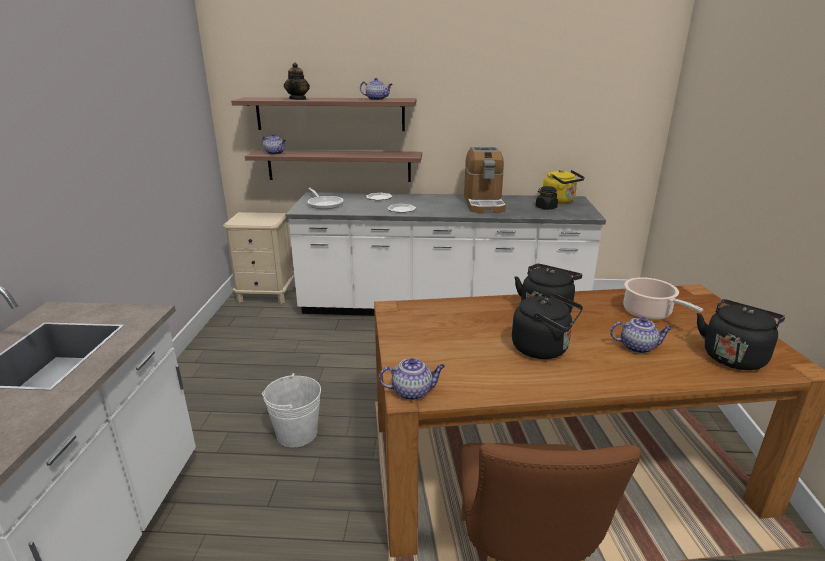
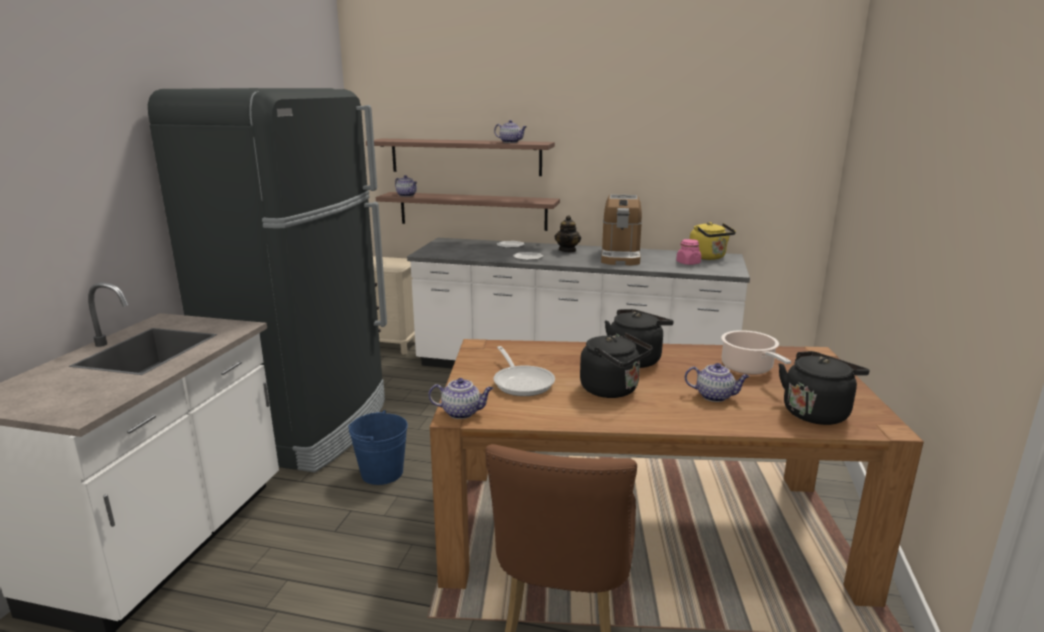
camera: 10 degrees right, 5 degrees down
(208, 391) = (308, 427): none -> black fridge
(297, 433) = (382, 473): white bucket -> blue bucket
(298, 99) = (431, 141): teapot -> teapot (567, 250)
(324, 204) = (450, 249): frying pan -> frying pan (522, 382)
(546, 208) = (688, 263): black jar -> pink jar

